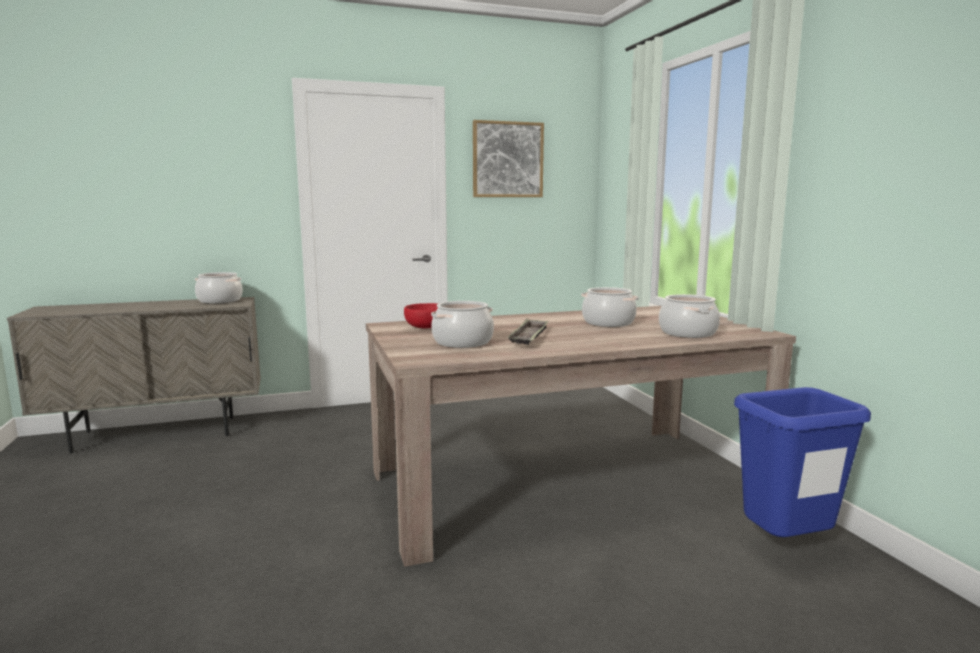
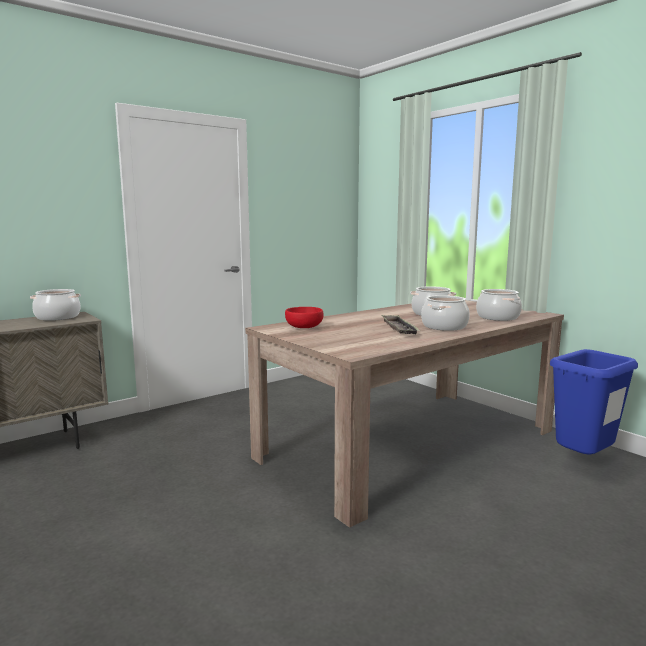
camera: 20 degrees left, 0 degrees up
(462, 342) = (358, 336): cooking pot -> cooking pot (444, 326)
(507, 160) = (294, 184): picture -> none

